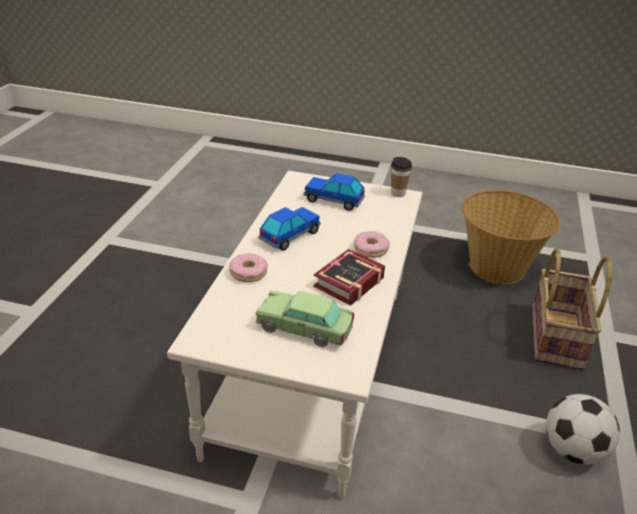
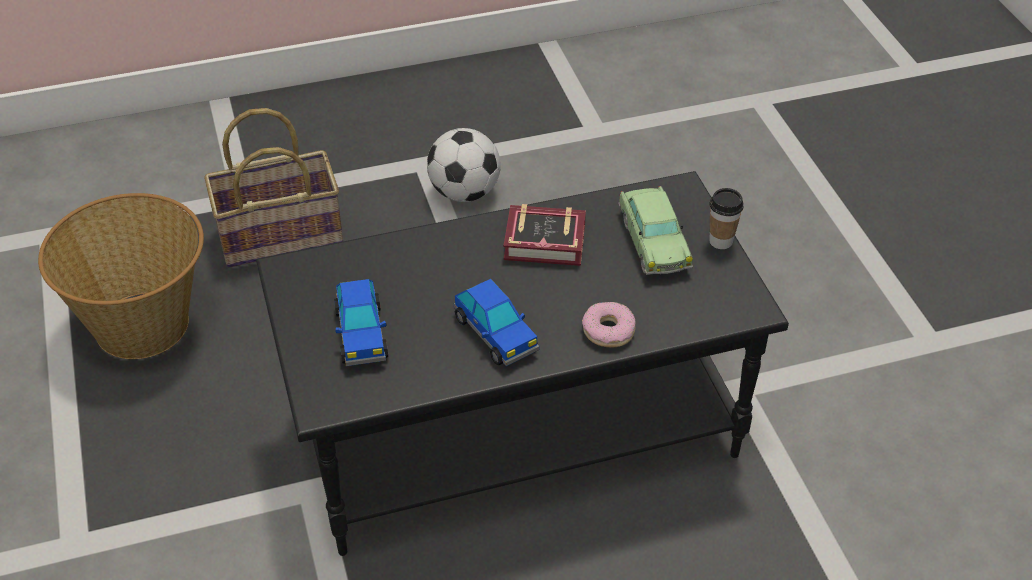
camera: 120 degrees left, 10 degrees up
(290, 236) = (495, 334): toy car -> toy car turned 135 degrees counterclockwise
(314, 369) = (517, 428): white coffee table -> black coffee table
(371, 249) = (459, 250): donut -> none
(398, 193) = (284, 278): cup -> cup (721, 241)

